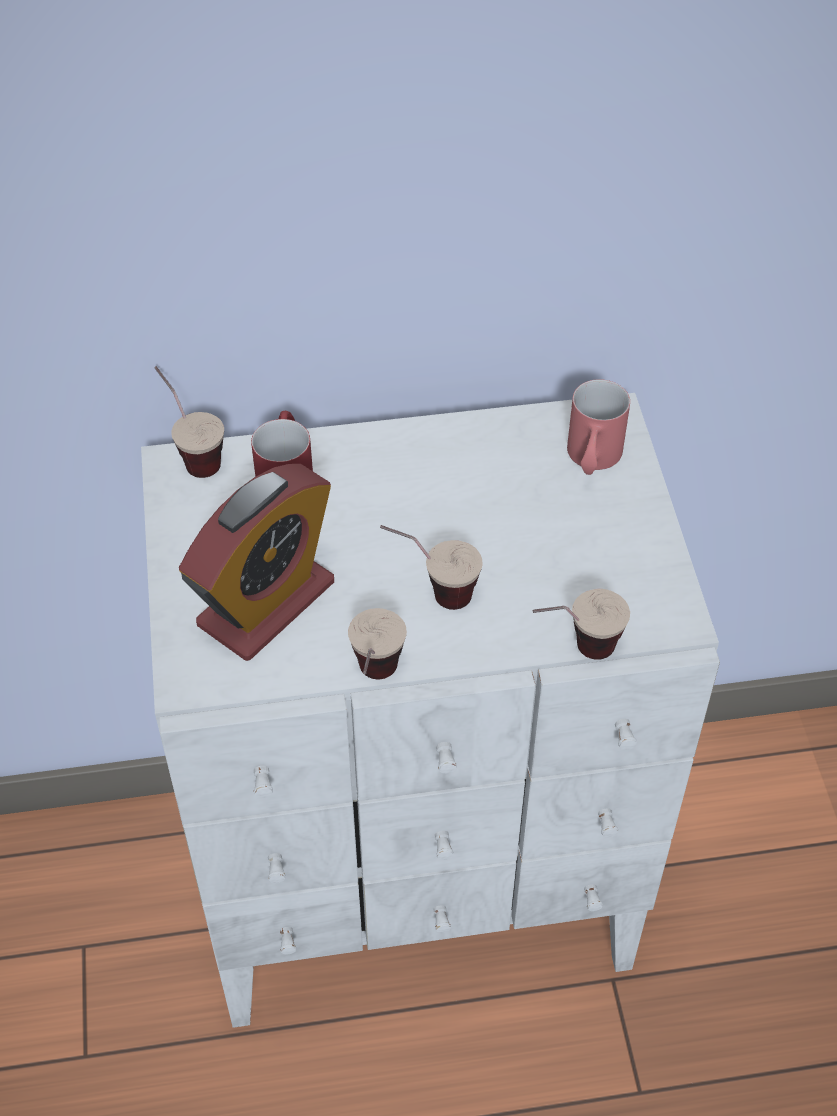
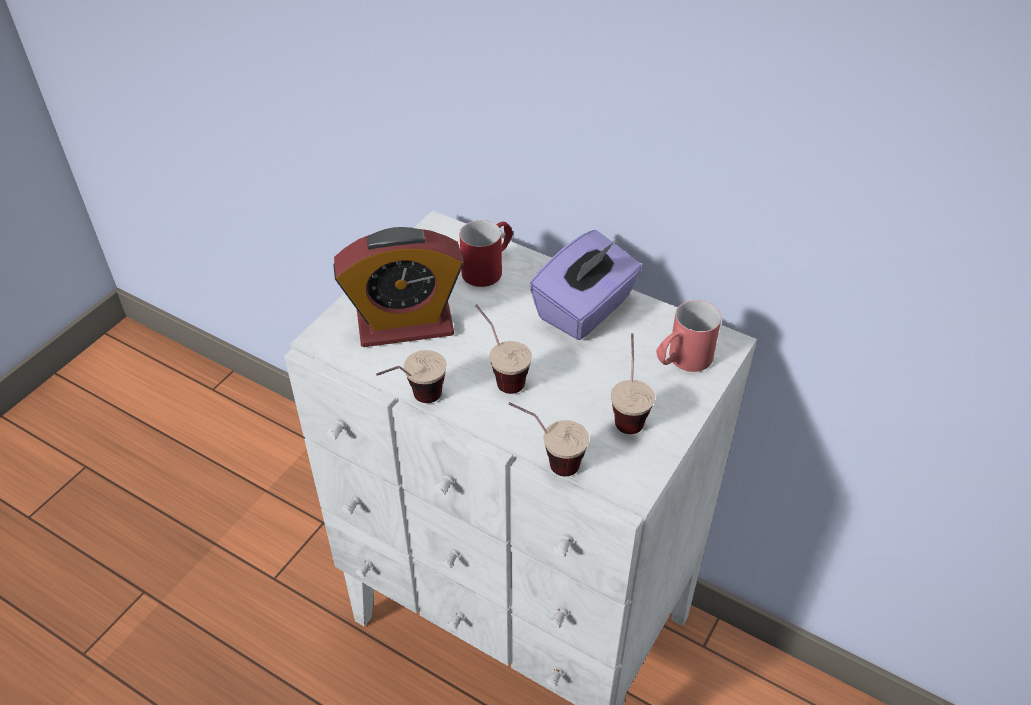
camera: 40 degrees right, 5 degrees down
(191, 453) = (453, 227): cup -> cup (628, 410)
(441, 463) = (585, 309): none -> purple tissue box

